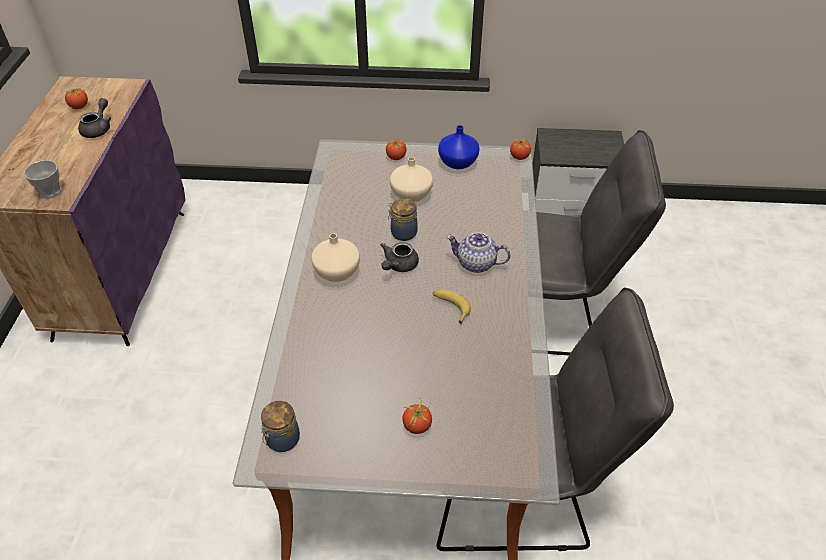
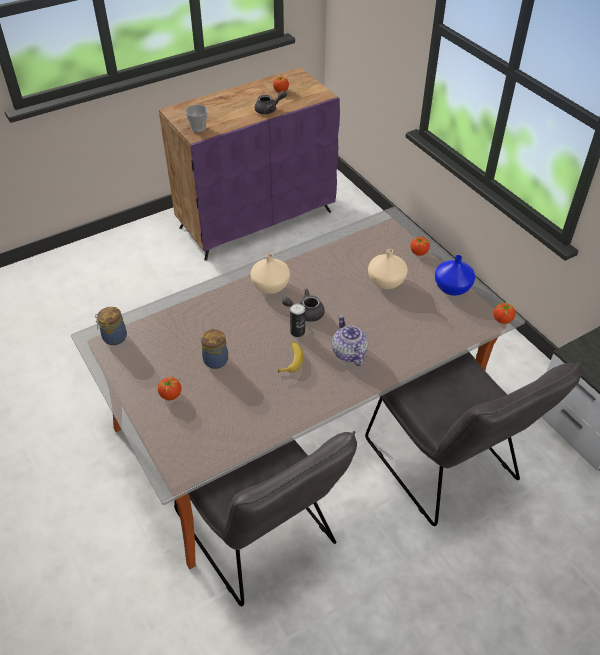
camera: 55 degrees right, 0 degrees up
(402, 232) = (341, 298): jar -> jar (215, 359)
(418, 284) = (297, 332): none -> can

